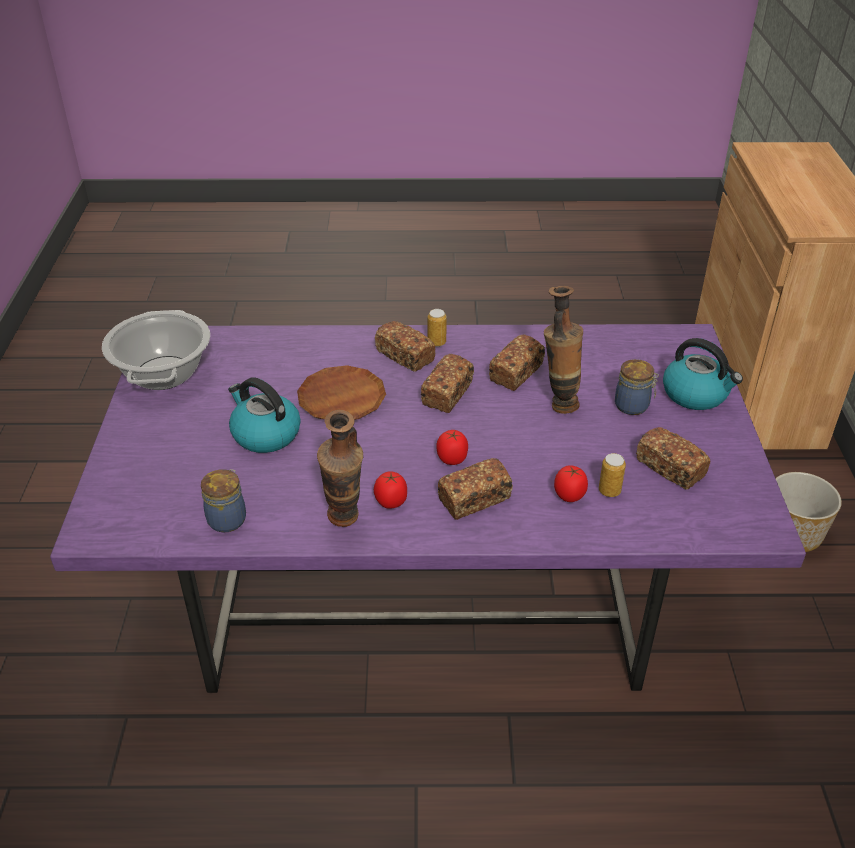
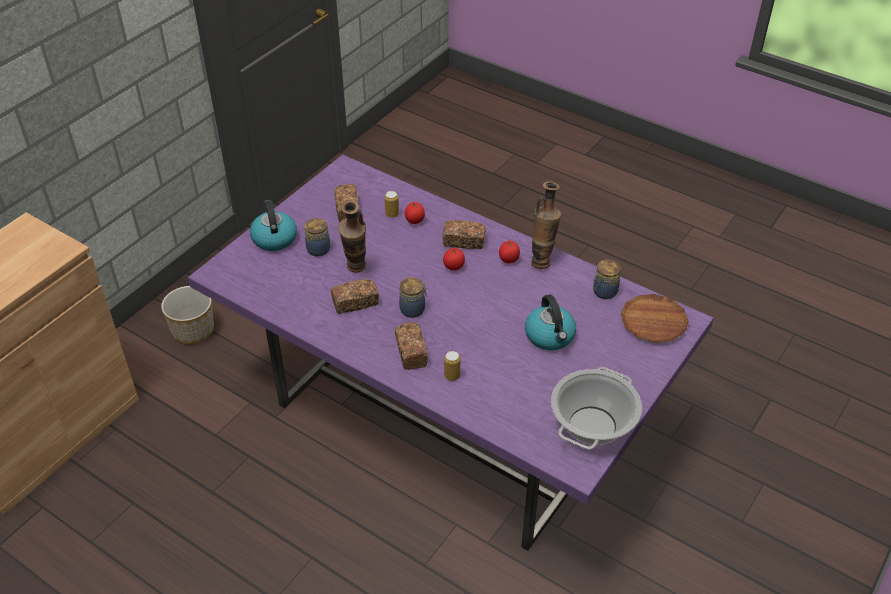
camera: 145 degrees left, 5 degrees up
(342, 399) = (482, 339): brown plate -> brown plate (653, 322)
(436, 342) = (378, 353): can -> can (452, 376)
(447, 394) = (413, 309): bread -> jar

